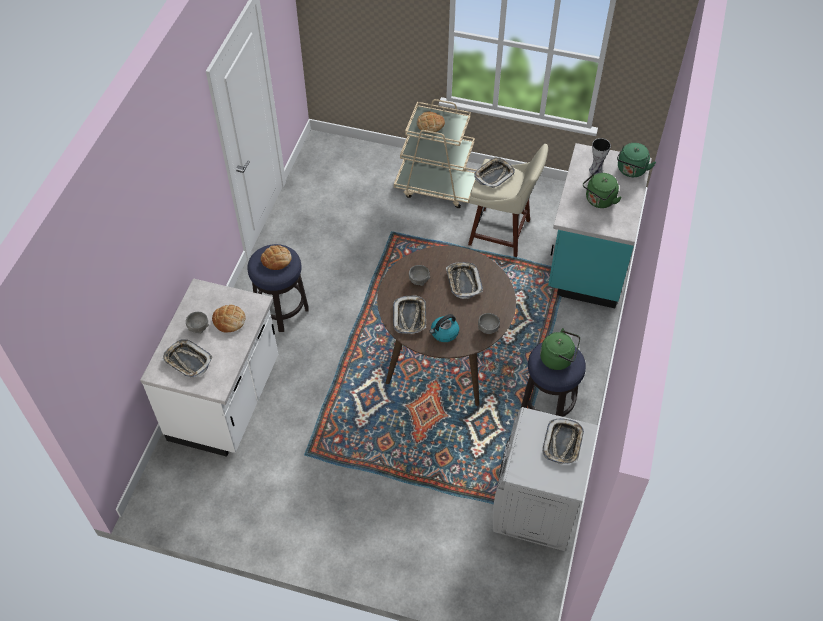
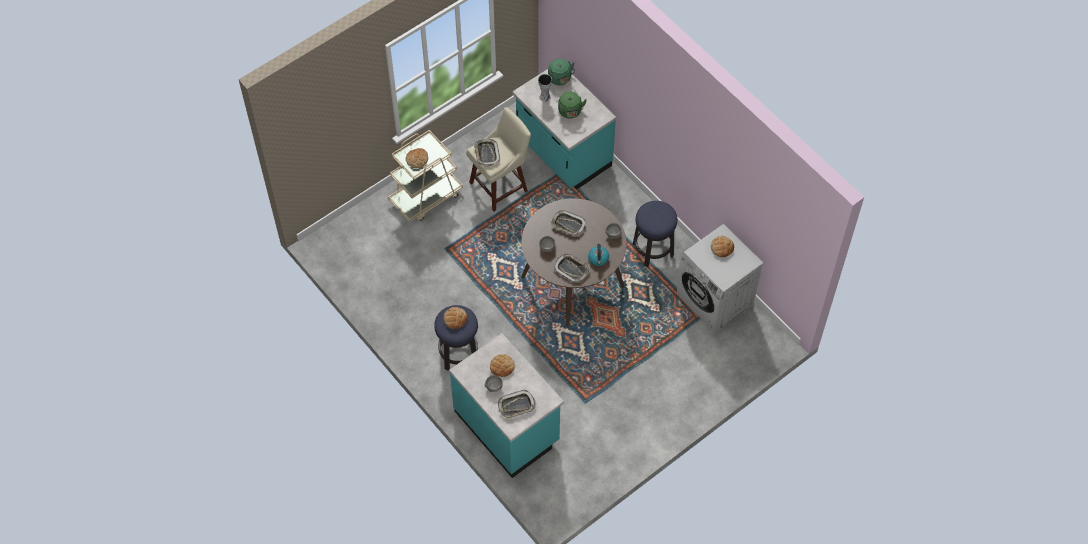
camera: 55 degrees left, 5 degrees up
(226, 400) = (507, 426): white counter -> turquoise counter
(558, 359) = (656, 214): green kettle -> none
(563, 443) = (722, 247): tray -> bread

